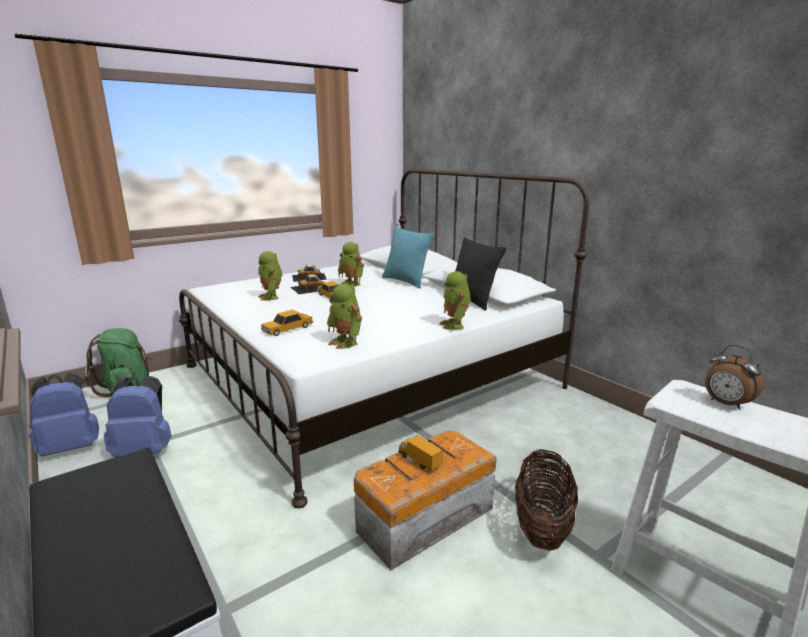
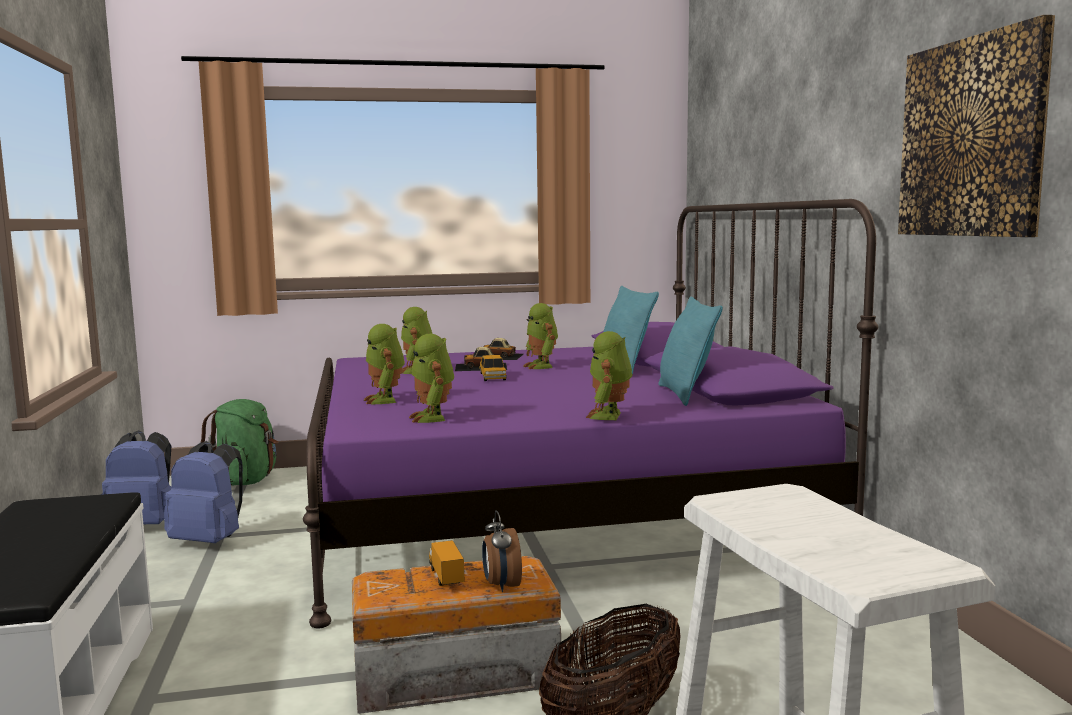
camera: 25 degrees right, 10 degrees down
(287, 329) = (385, 400): toy car -> toy robot
(369, 376) = (549, 509): white bed -> purple bed
(472, 300) = (685, 395): black pillow -> turquoise pillow
(668, 149) = (971, 138): none -> picture
(725, 404) = (814, 514): alarm clock -> alarm clock (501, 585)

